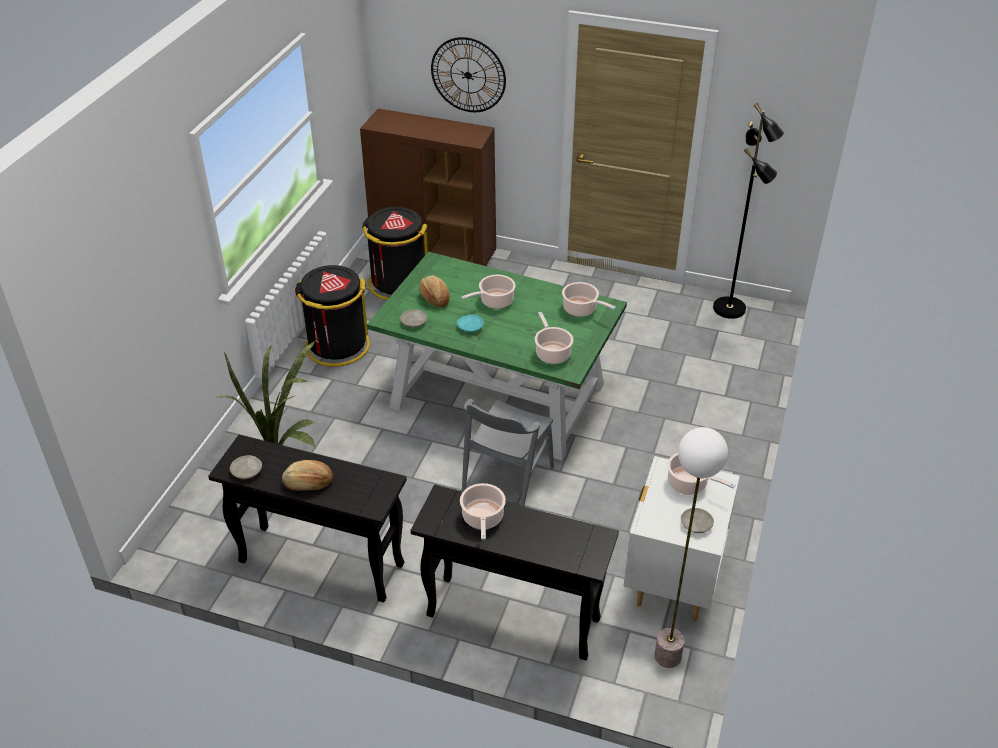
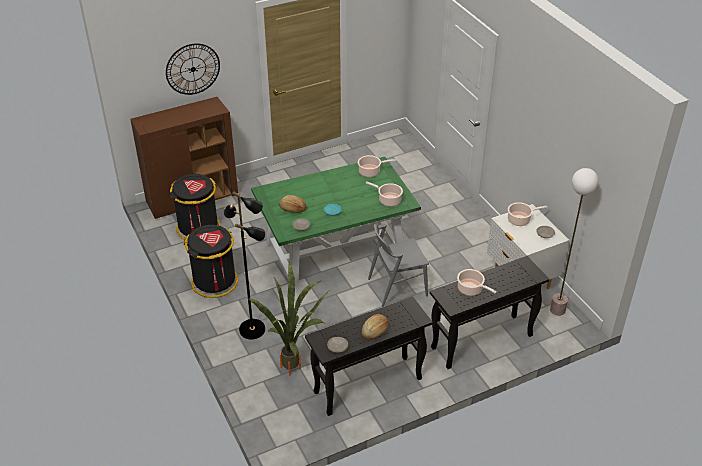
camera: 45 degrees left, 0 degrees up
(494, 301) = (325, 193): cooking pot -> none
(507, 481) = (397, 287): grey chair -> grey chair turned 90 degrees clockwise
(730, 308) = (384, 142): black floor lamp -> black floor lamp (253, 329)

